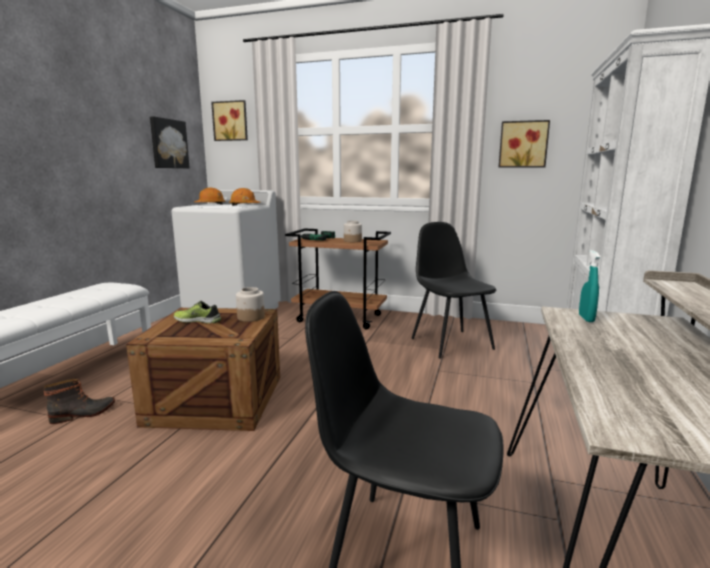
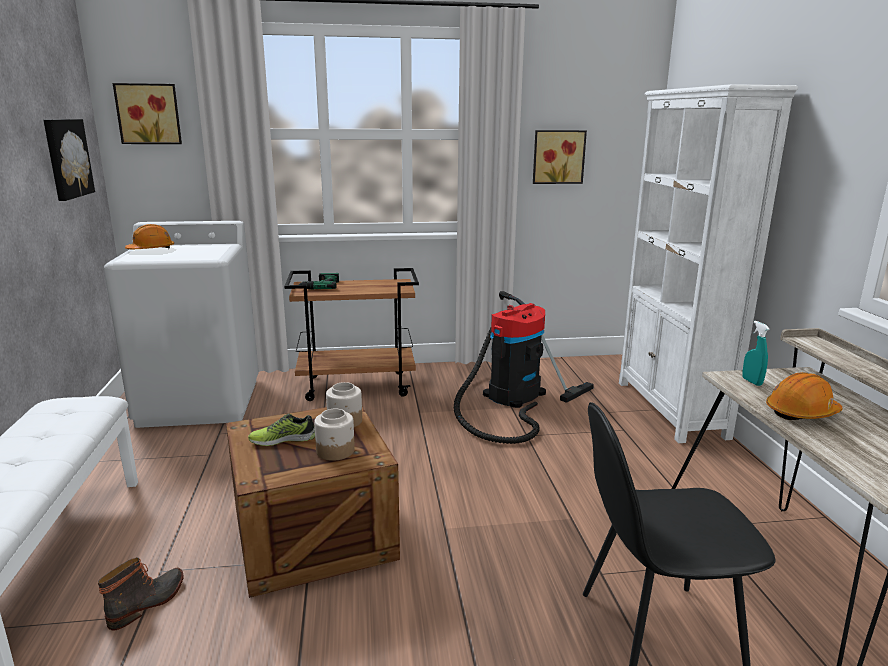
camera: 25 degrees left, 5 degrees up
(244, 205) = (212, 249): orange hard hat -> orange hard hat (801, 412)
(352, 241) = (371, 285): jar -> jar (335, 451)
(450, 343) = (511, 398): black chair -> vacuum cleaner

